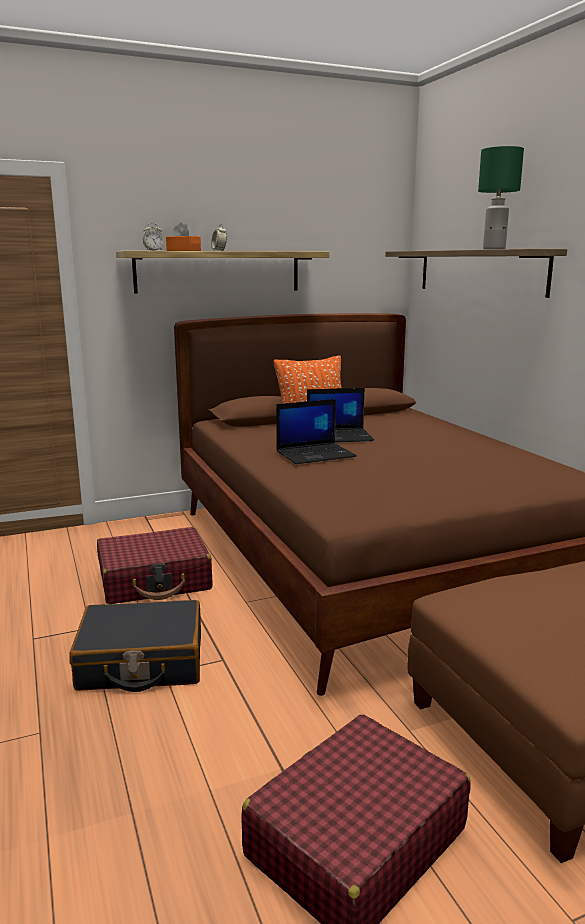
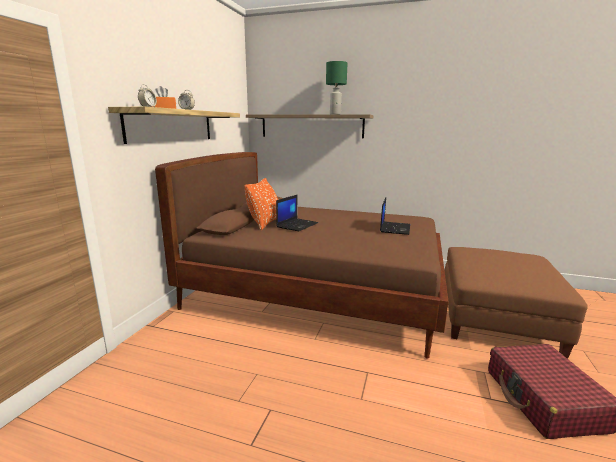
camera: 50 degrees left, 0 degrees up
(141, 662) = (340, 403): black suitcase -> none
(155, 580) = (245, 357): red suitcase -> none
(316, 454) = (318, 236): laptop -> laptop (394, 228)

